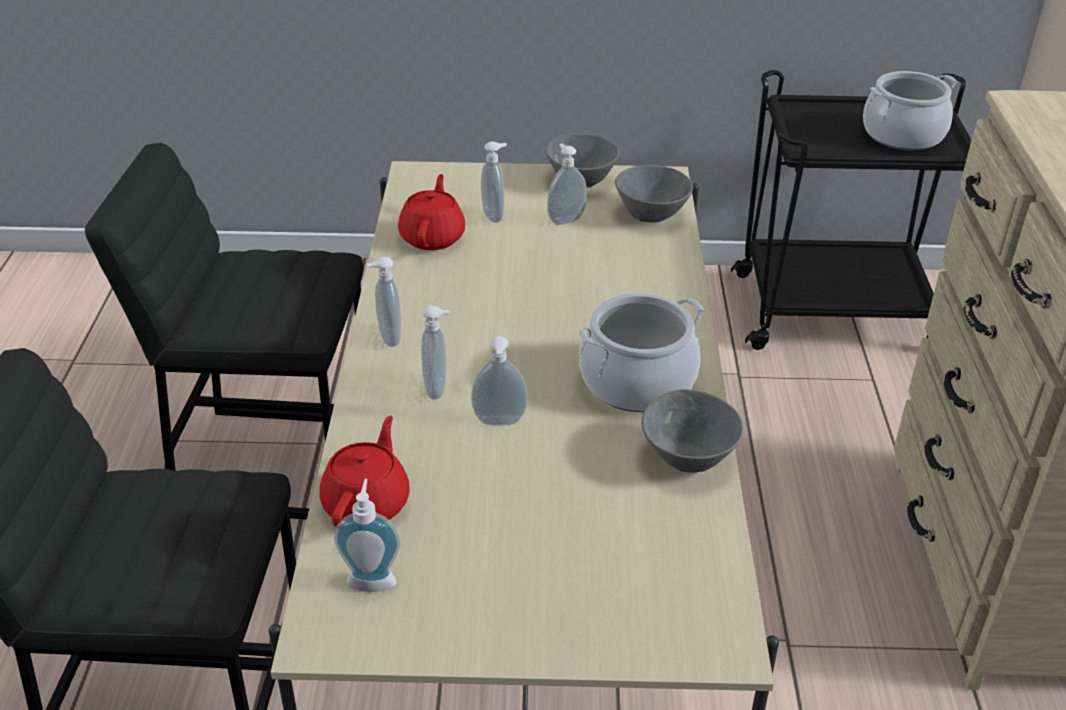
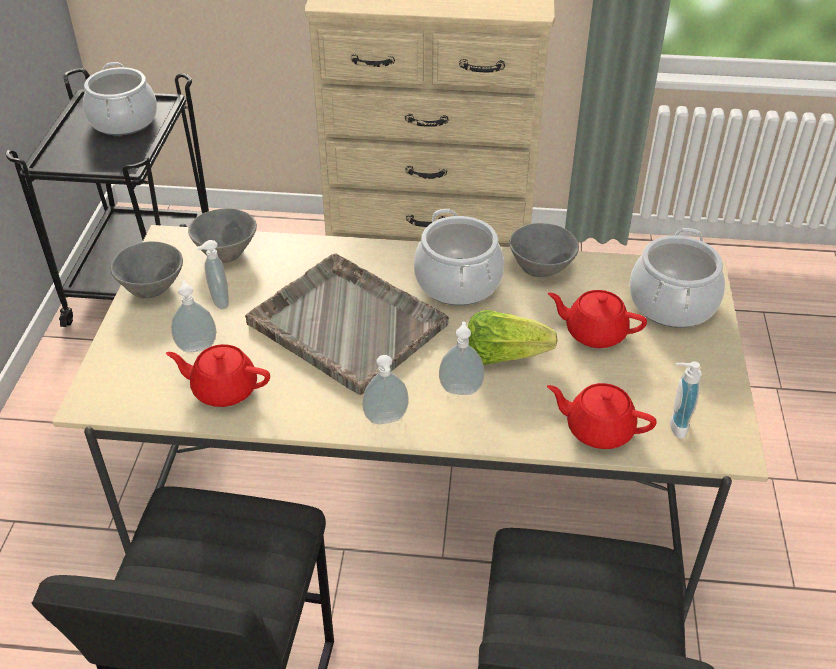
camera: 85 degrees left, 5 degrees up
(499, 422) = (503, 355): soap dispenser -> lettuce
(543, 301) = (345, 323): none -> grey tray
(554, 507) = (594, 333): none -> red teapot
(636, 600) = (672, 303): none -> cooking pot

